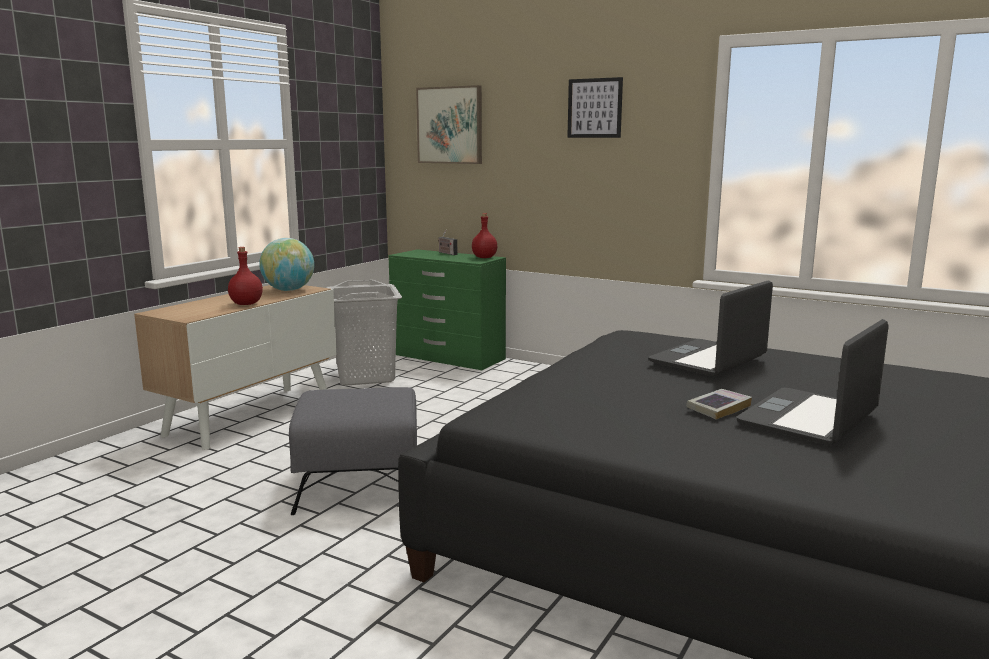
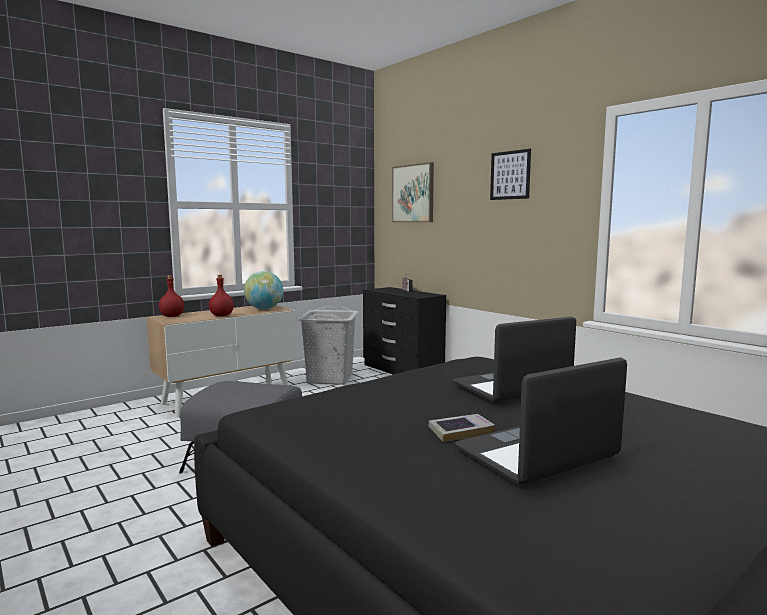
camera: 20 degrees right, 5 degrees down
(448, 357) = (402, 370): green dresser -> black dresser
(484, 257) = (428, 294): red bottle -> red bottle (172, 316)

